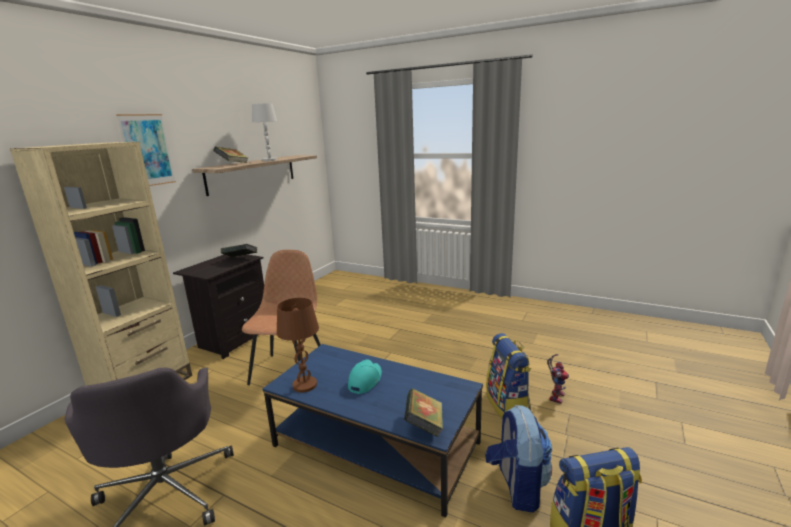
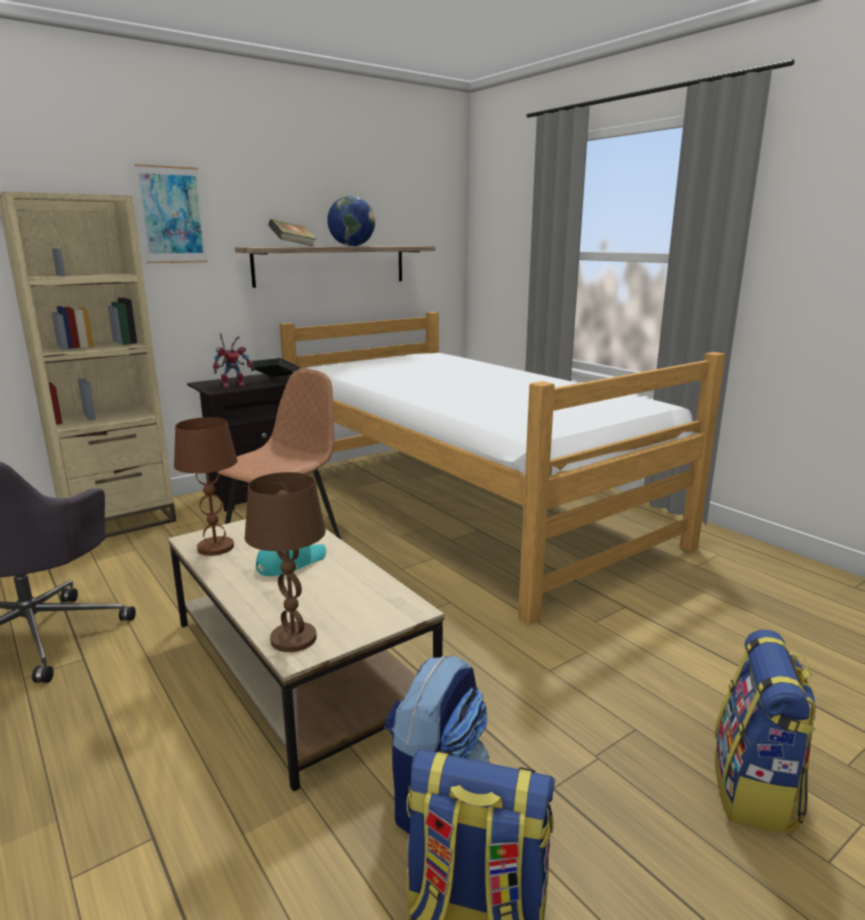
camera: 25 degrees right, 0 degrees up
(269, 160) = (352, 246): white table lamp -> globe
(375, 444) = (296, 666): blue coffee table -> beige coffee table
(379, 315) = (466, 505): none -> bed
(424, 425) = (294, 638): book -> brown table lamp
(508, 405) = (540, 680): backpack -> backpack (755, 790)
(555, 395) = (638, 693): toy robot -> toy robot (234, 384)

